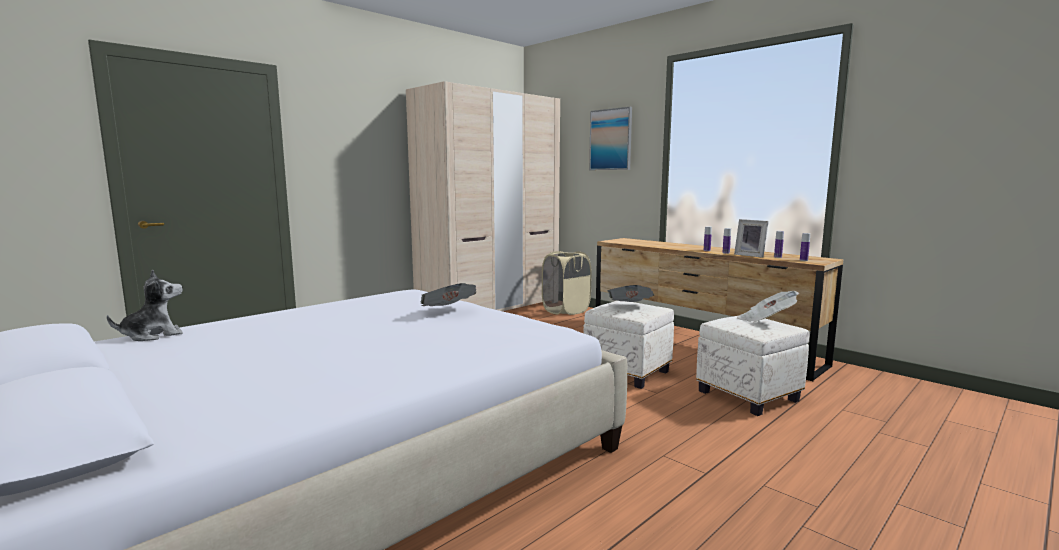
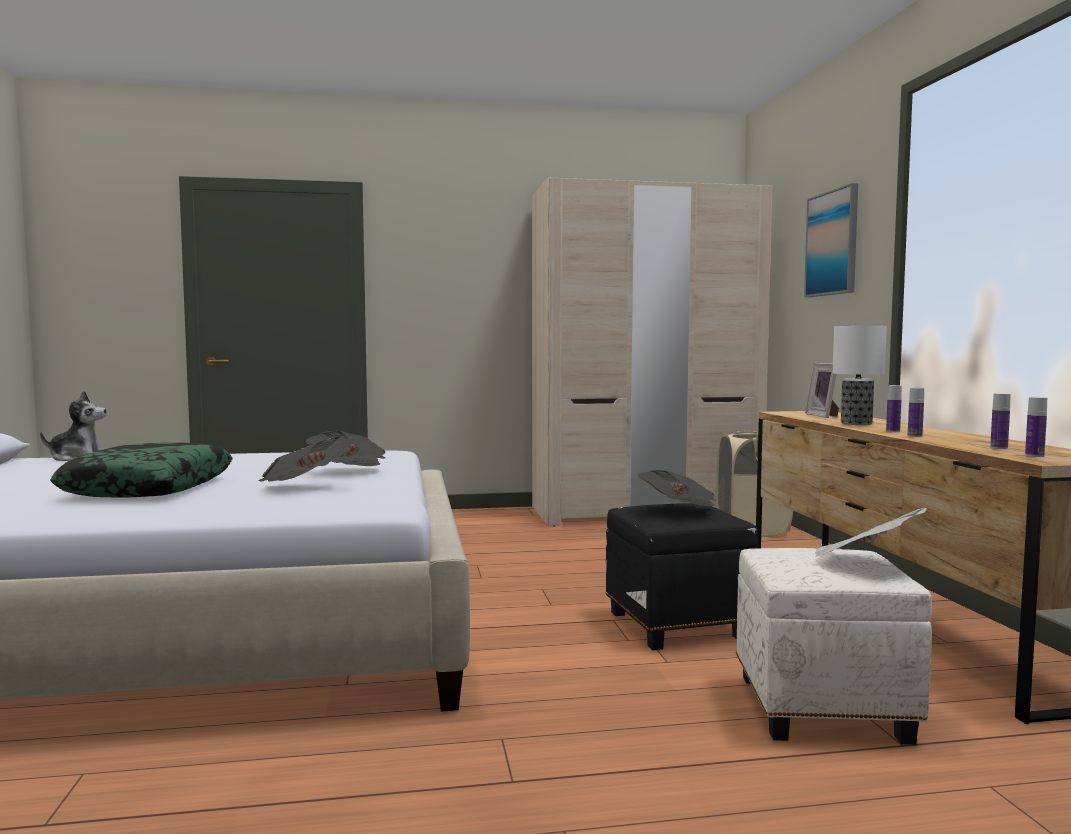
camera: 35 degrees right, 5 degrees down
(354, 349) = (149, 487): none -> pillow
(474, 326) = (306, 485): none -> newspaper
(628, 372) = (678, 626): white ottoman -> black ottoman
(673, 246) = (856, 423): none -> table lamp
(751, 255) = (949, 442): picture frame -> picture frame (824, 415)

